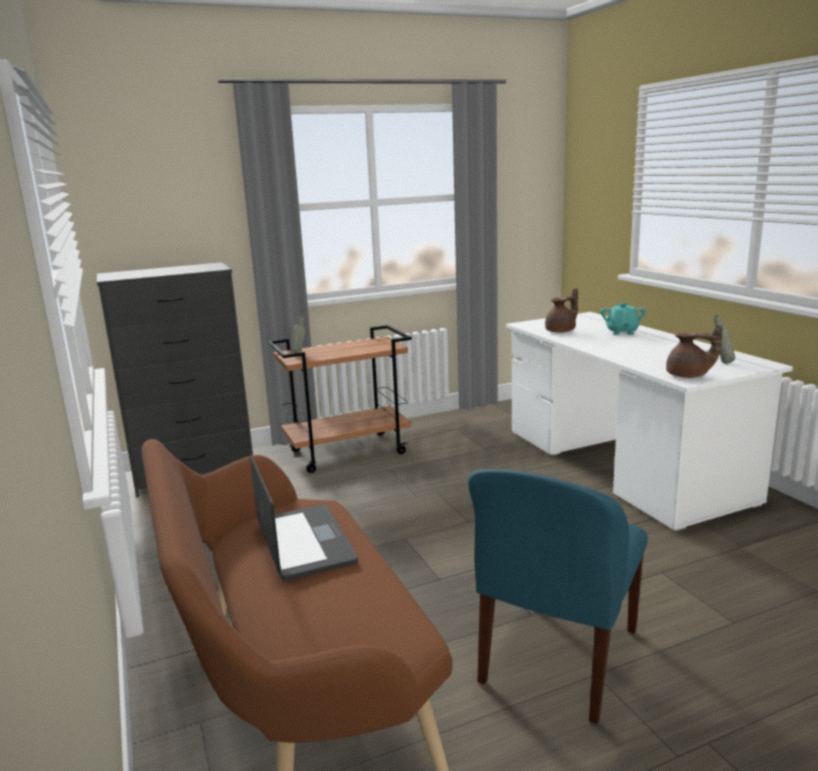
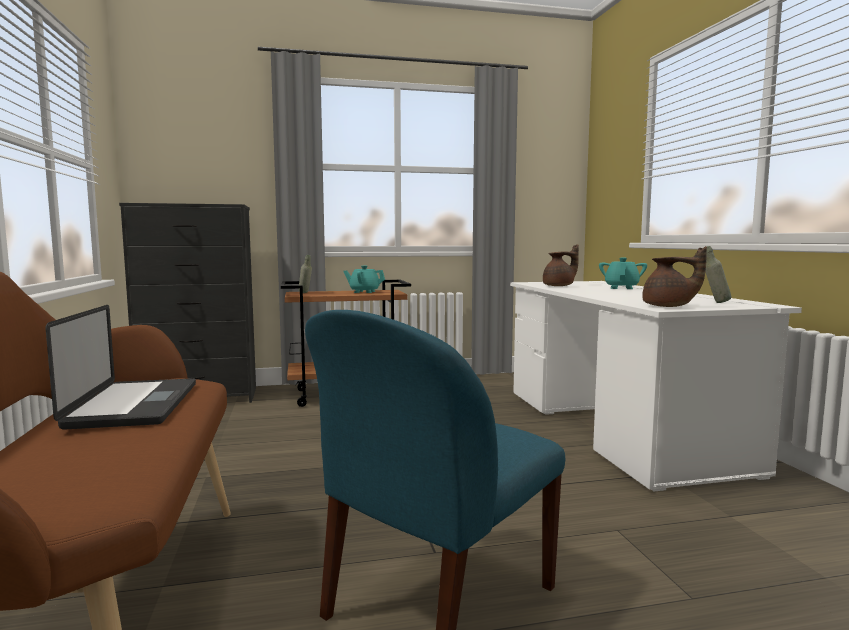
camera: 10 degrees right, 10 degrees down
(358, 346) = (364, 292): none -> turquoise teapot

